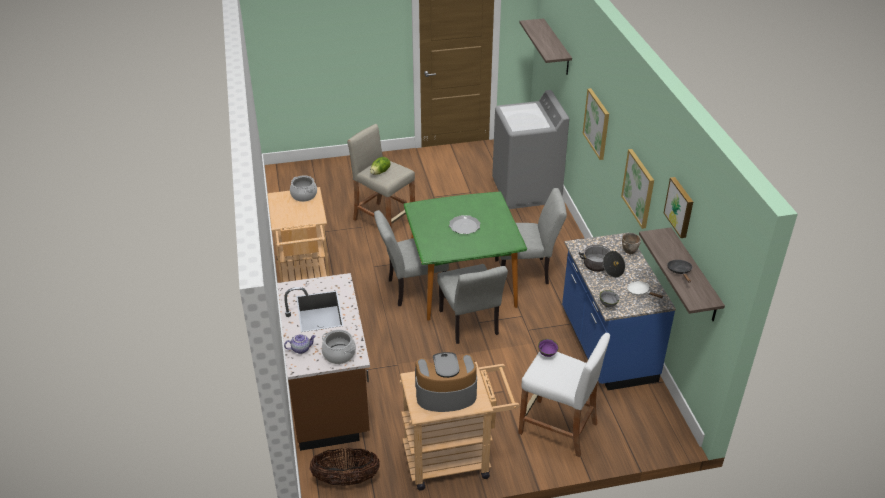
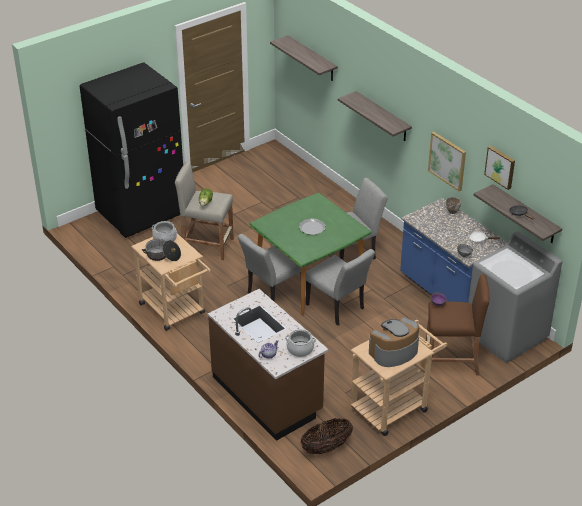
camera: 25 degrees left, 0 degrees up
(346, 173) = (141, 214): none -> black fridge
(526, 191) = (307, 188): grey washing machine -> grey washing machine (506, 335)
(558, 428) = (451, 361): white stool -> brown stool
(597, 123) = (382, 117): picture -> shelf
(602, 267) = (441, 229): cooking pot -> cooking pot (162, 256)

